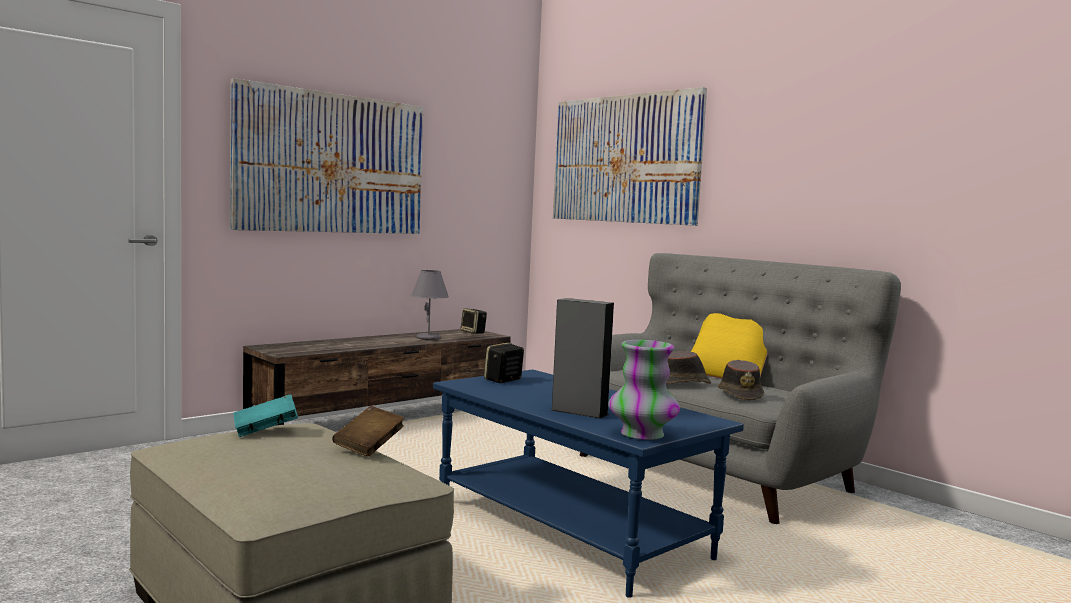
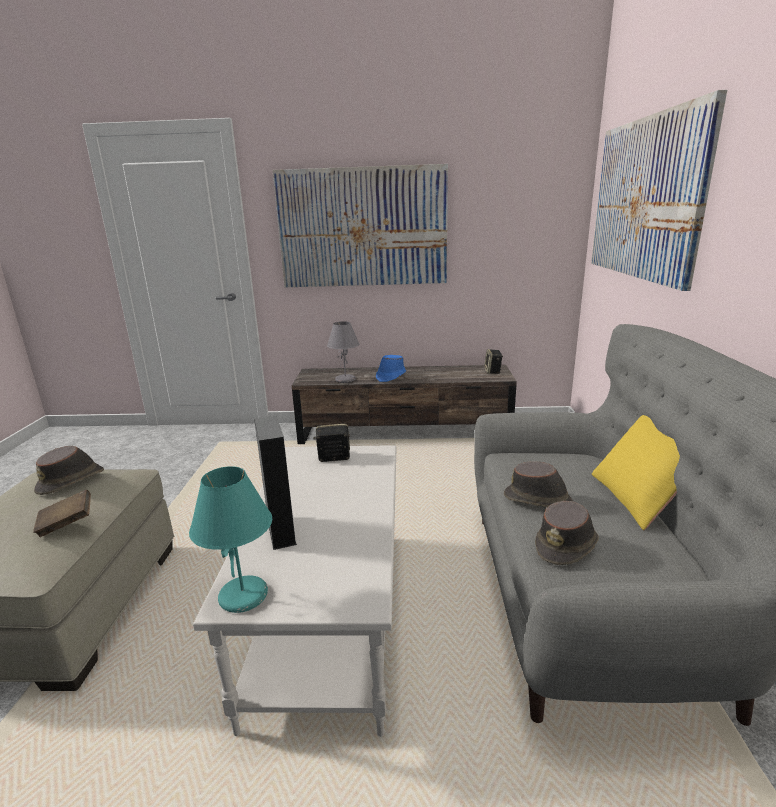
camera: 45 degrees right, 15 degrees up
(265, 430) = (72, 481): turquoise book -> brown hat
(378, 342) = (390, 376): none -> blue hat
(429, 338) = (439, 375): grey table lamp -> grey table lamp (345, 380)
(572, 530) = (332, 617): blue coffee table -> white coffee table
(642, 434) = (244, 597): vase -> turquoise table lamp

